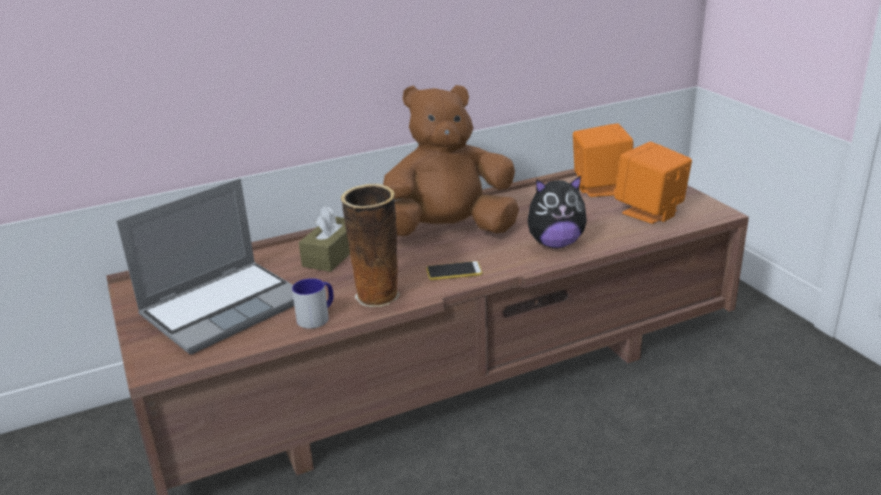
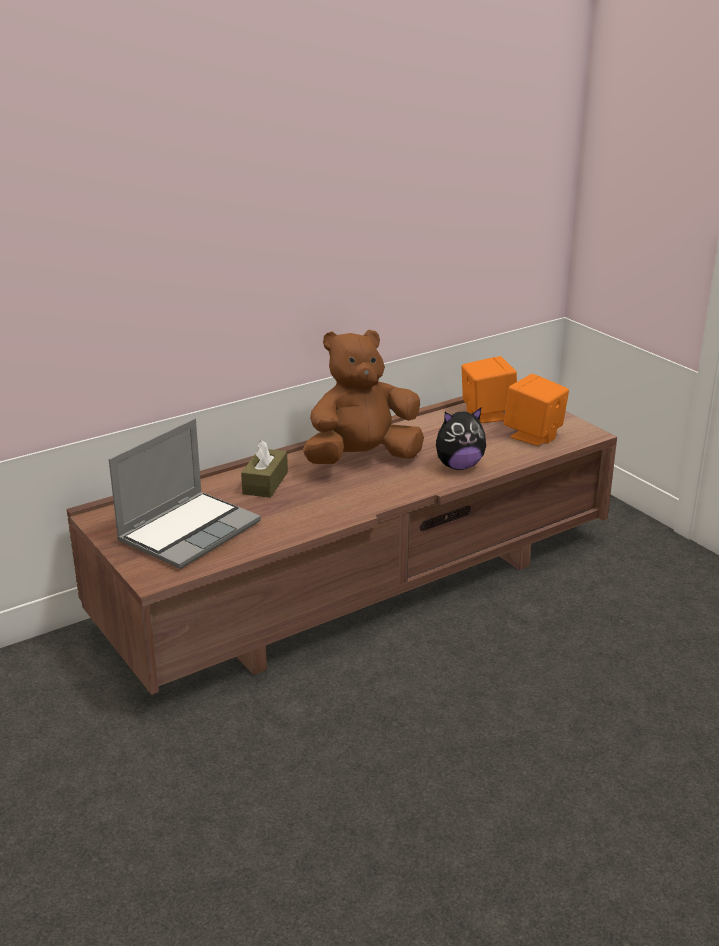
camera: 10 degrees left, 0 degrees up
(317, 317) = (275, 535): mug -> none
(376, 297) = (319, 516): vase -> none
(454, 271) = (378, 493): phone -> none

